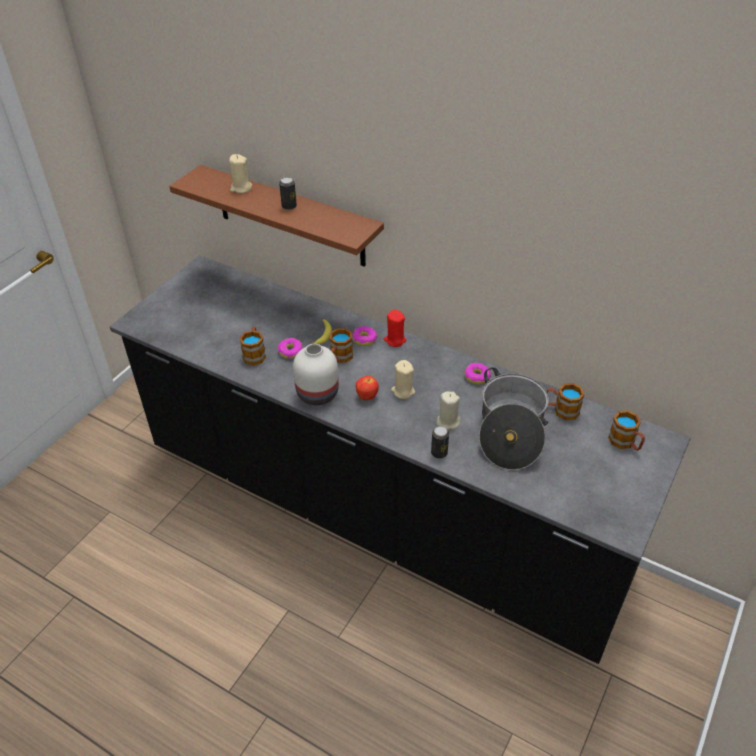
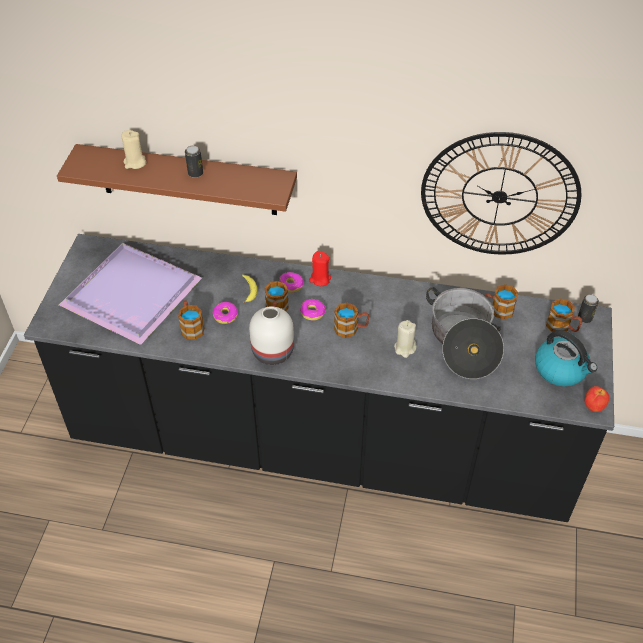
camera: 20 degrees left, 5 degrees up
(215, 314) = (129, 295): none -> purple tray
(367, 396) = (320, 343): apple -> apple (593, 406)
(403, 391) = (351, 329): beige candle -> mug
(439, 453) = (410, 380): can -> can (585, 318)
(477, 377) = (411, 297): donut -> donut (312, 312)
(577, 283) = (499, 196): none -> wall clock
(605, 484) = (561, 369): none -> kettle

